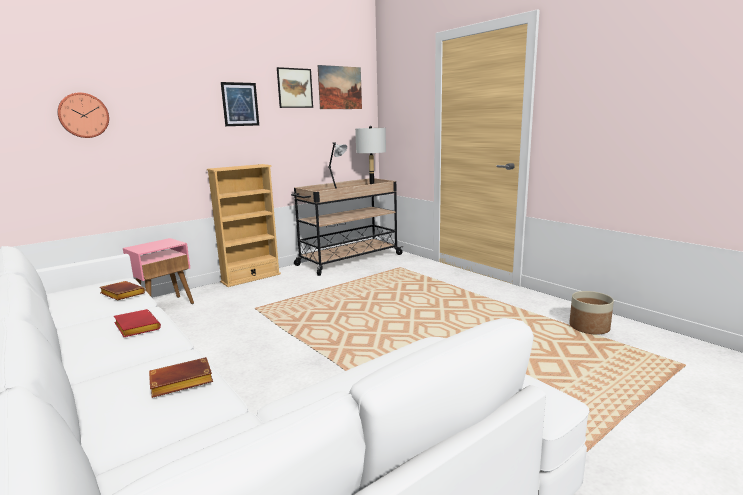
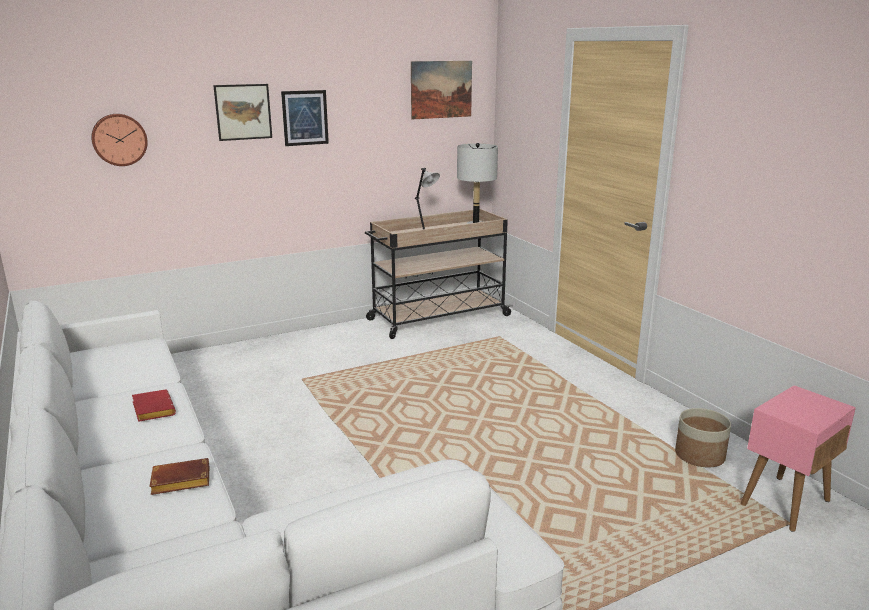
camera: 10 degrees right, 5 degrees up
(121, 294) = (145, 363): brown book -> none
(165, 306) = (202, 365): pink side table -> pink side table (785, 502)
(251, 278) = (309, 334): beige bookcase -> none
(295, 88) = (378, 93): picture -> picture (243, 112)

